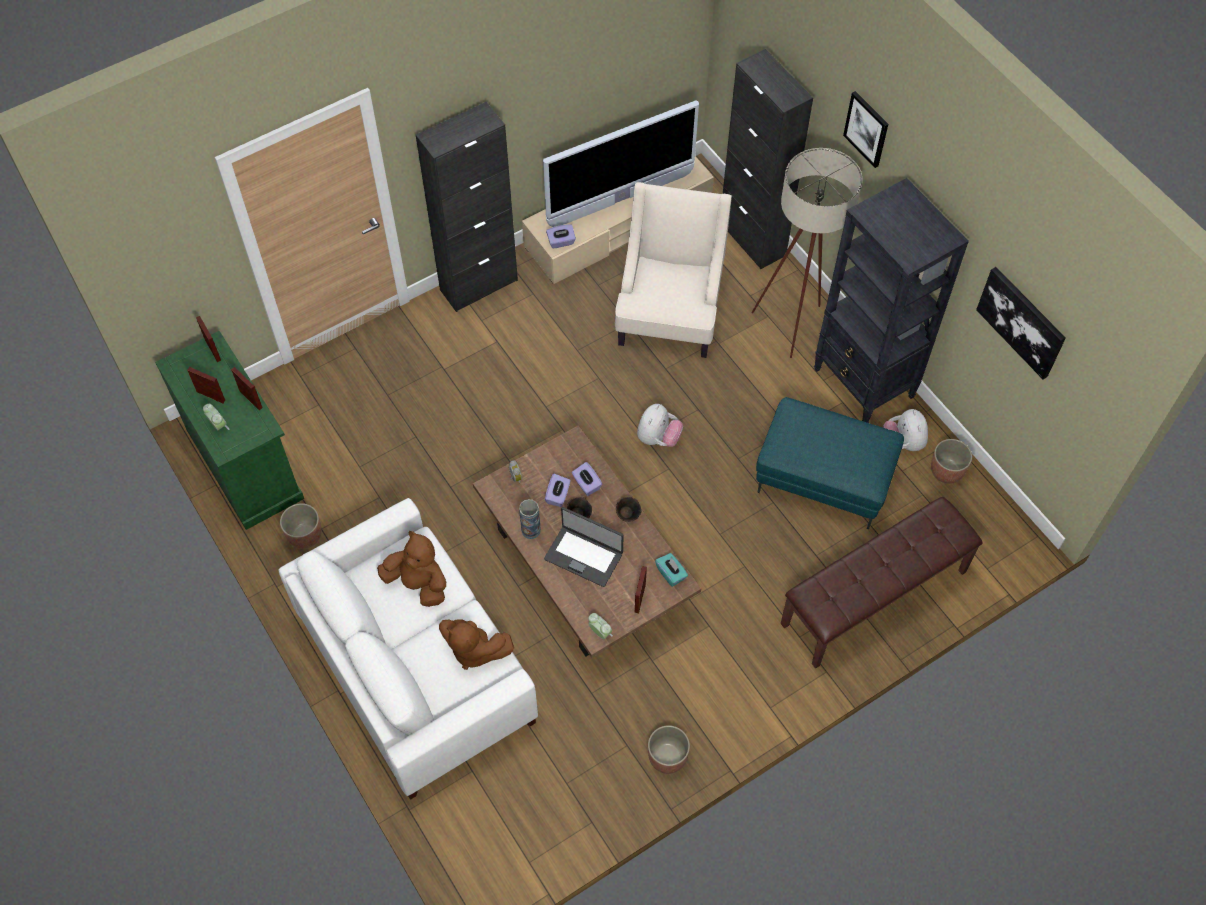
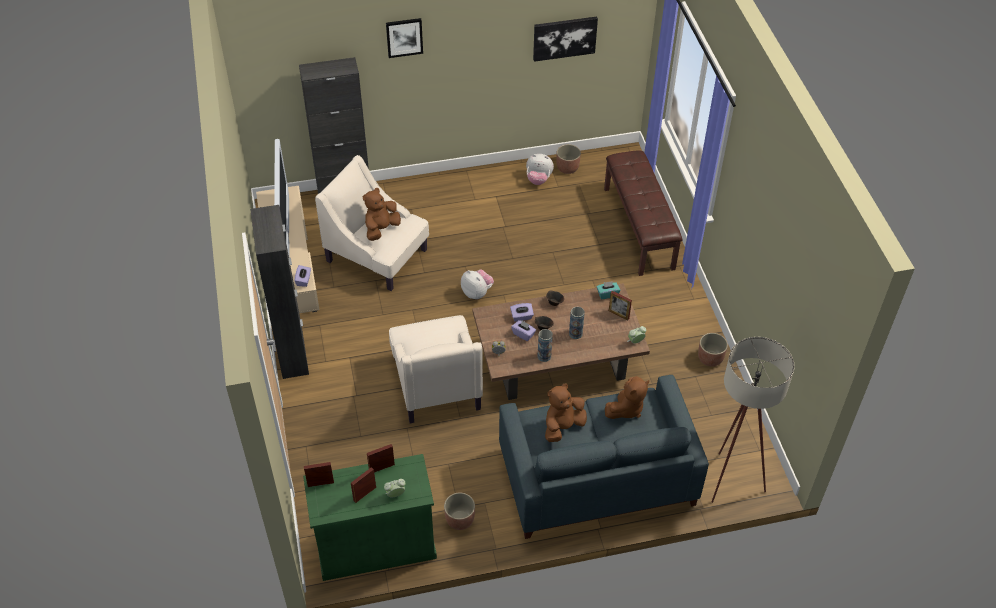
camera: 70 degrees left, 10 degrees down
(416, 665) = (596, 476): white sofa -> blue sofa
(495, 443) = (436, 382): none -> beige armchair
(584, 555) = (575, 333): laptop -> vase
(667, 283) = (381, 229): none -> brown plush toy
(794, 321) = (423, 198): beige floor lamp -> beige floor lamp (729, 476)
(822, 481) = (548, 224): turquoise ottoman -> none
(864, 384) = (488, 182): black bookcase -> none

